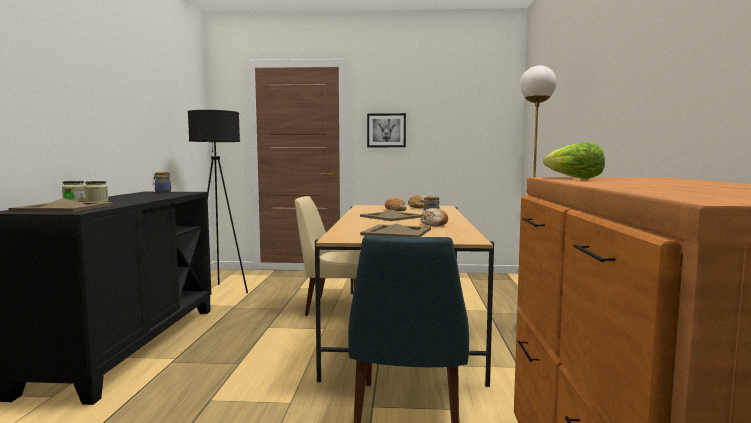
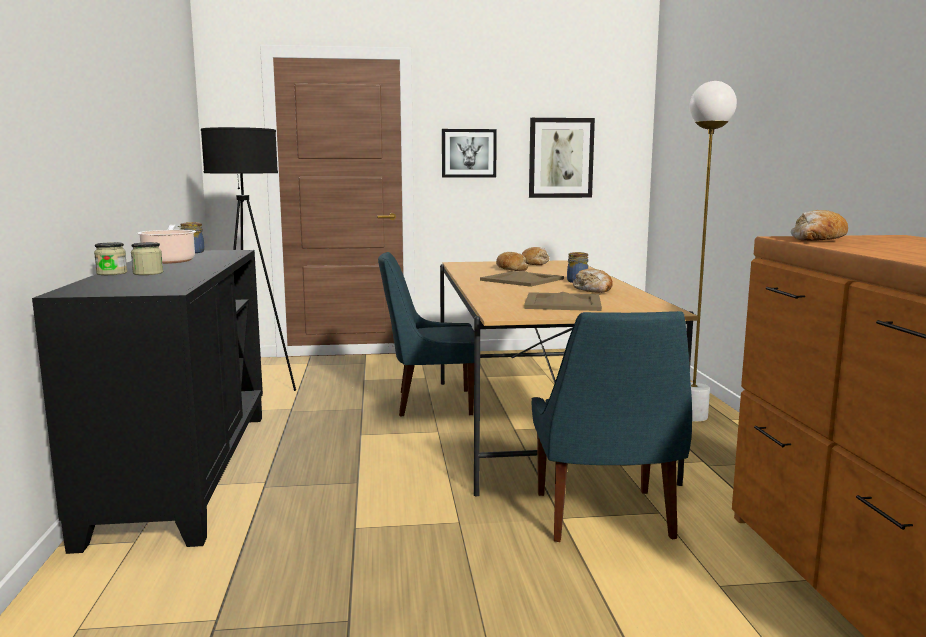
camera: 10 degrees left, 5 degrees up
(65, 208) = (131, 284): beige tray -> none
(133, 196) = (169, 261): none -> cooking pot
(333, 307) = (430, 403): beige chair -> blue chair
(453, 133) = (560, 158): none -> picture
(572, 178) = (817, 240): lettuce -> bread

